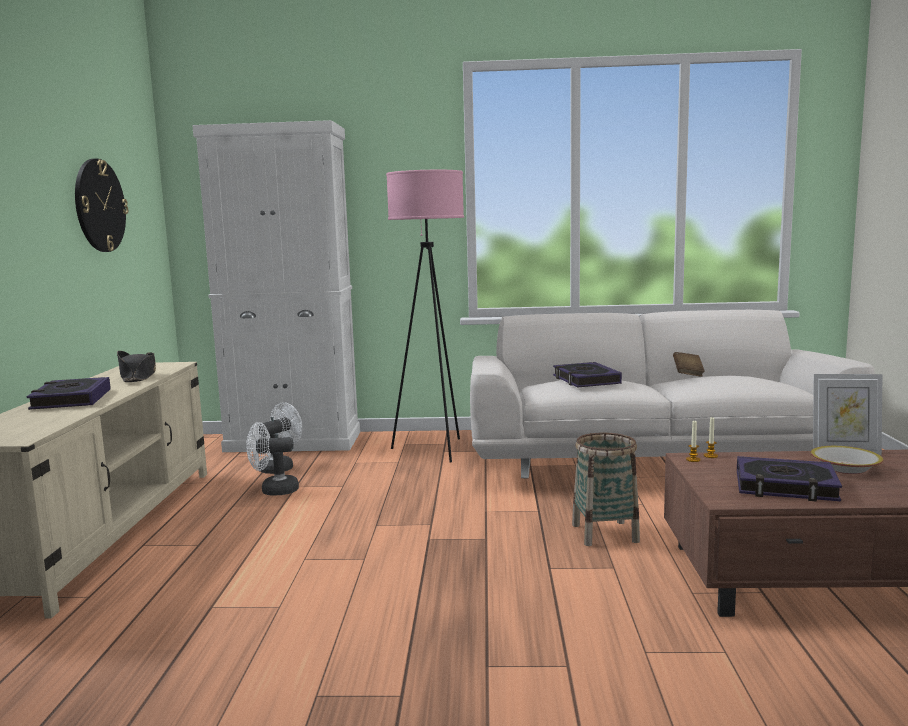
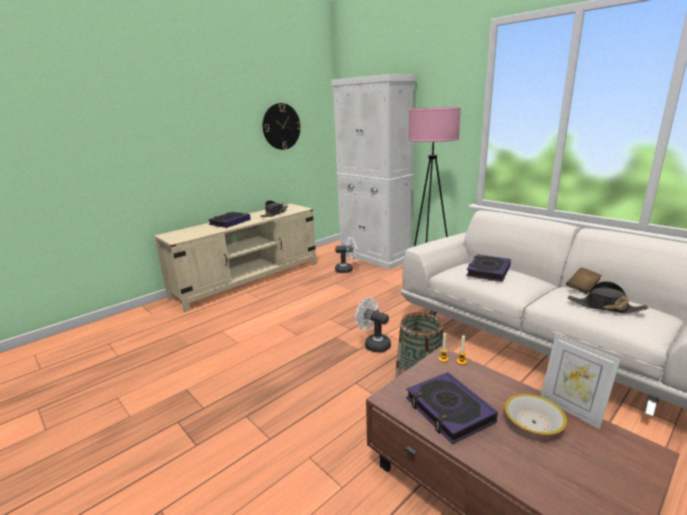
camera: 45 degrees right, 10 degrees up
(273, 490) = (324, 282): white fan -> white fan (373, 344)
(737, 379) = (605, 307): none -> black hat

